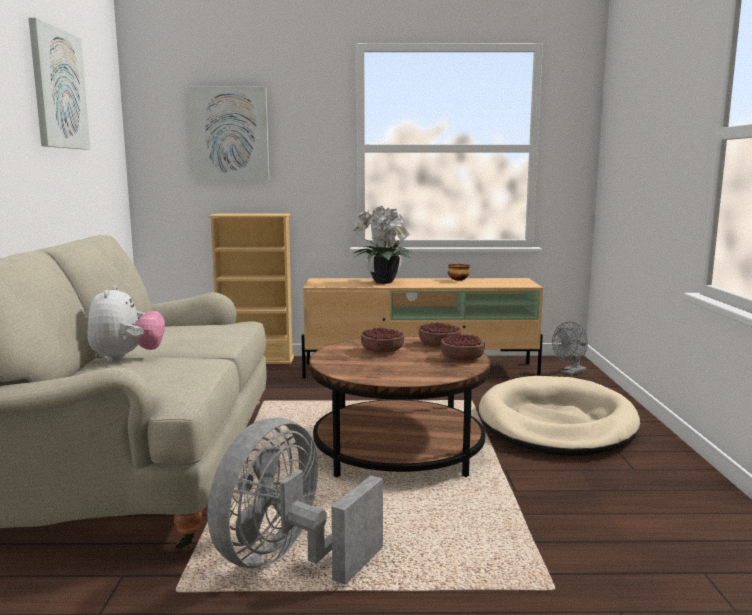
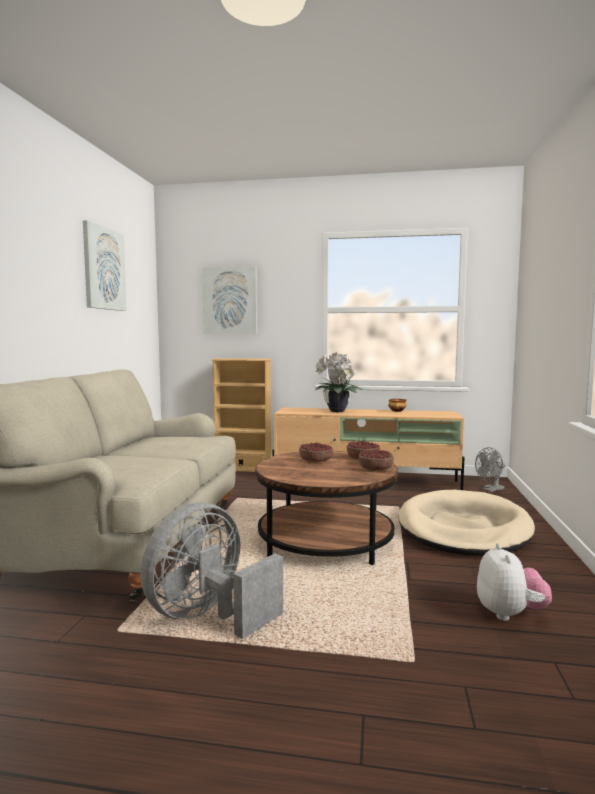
camera: 10 degrees right, 5 degrees down
(127, 358) = (119, 455): plush toy -> plush toy (510, 614)

